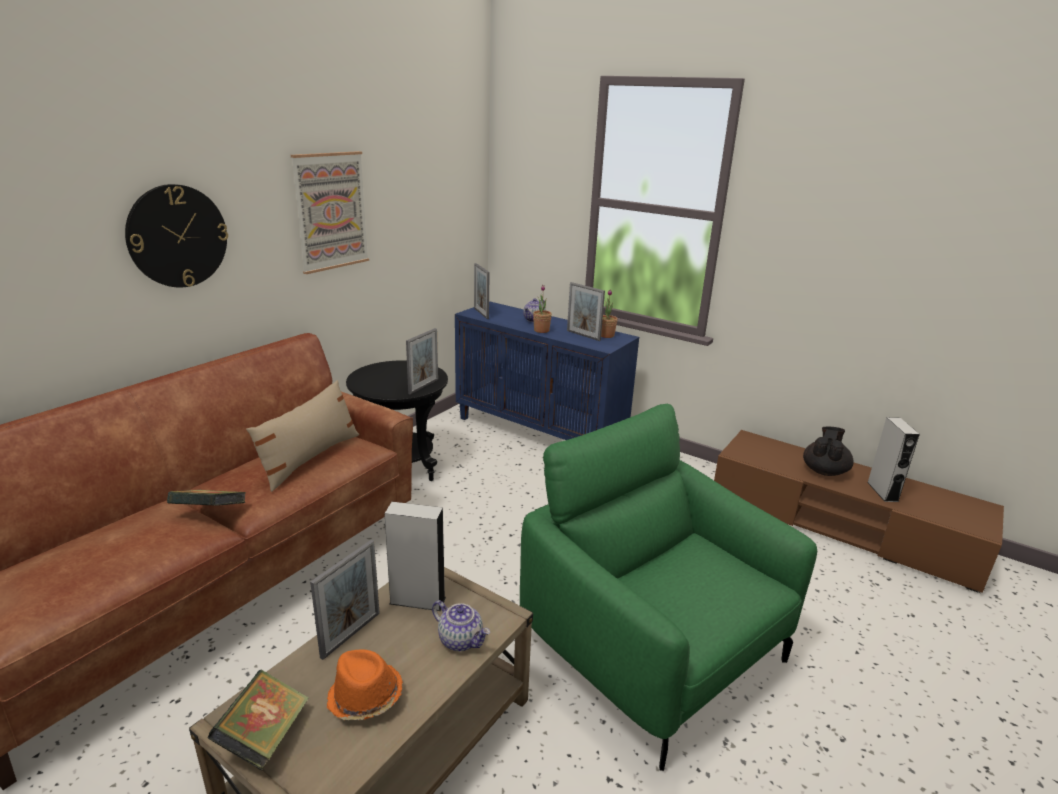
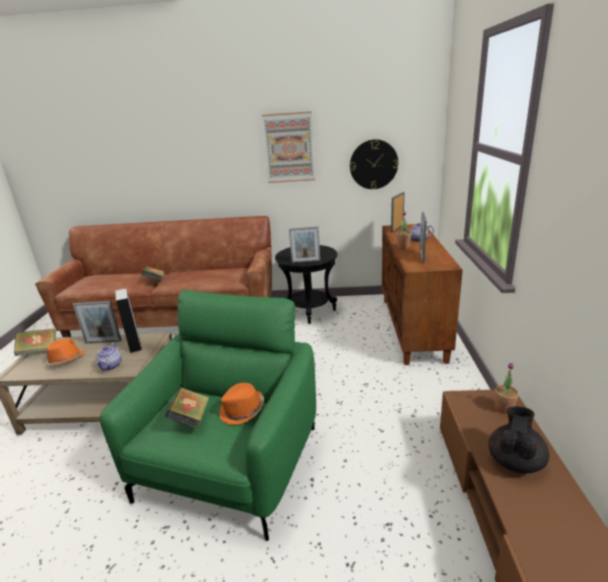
camera: 60 degrees right, 0 degrees up
(177, 236) = (198, 156): wall clock -> wall clock (373, 164)
(310, 458) = (211, 275): beige pillow -> none
(540, 432) = (413, 328): blue cabinet -> brown cabinet
(606, 335) = (438, 261): potted plant -> potted plant (504, 408)
(684, 594) = (191, 419): none -> book
(696, 554) = (242, 411): none -> orange hat
(824, 471) = (515, 461): black teapot -> black teapot turned 60 degrees counterclockwise
(882, 491) = (537, 518): grey speaker -> none

